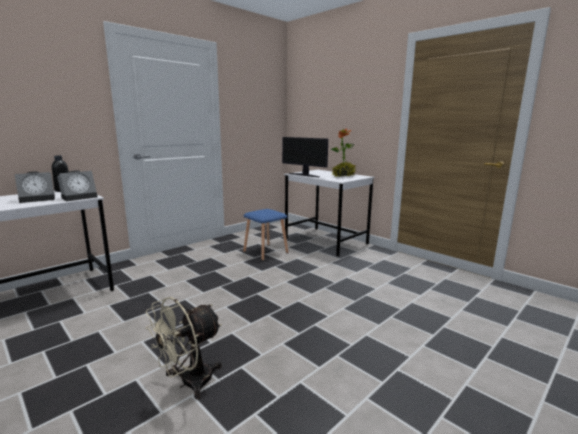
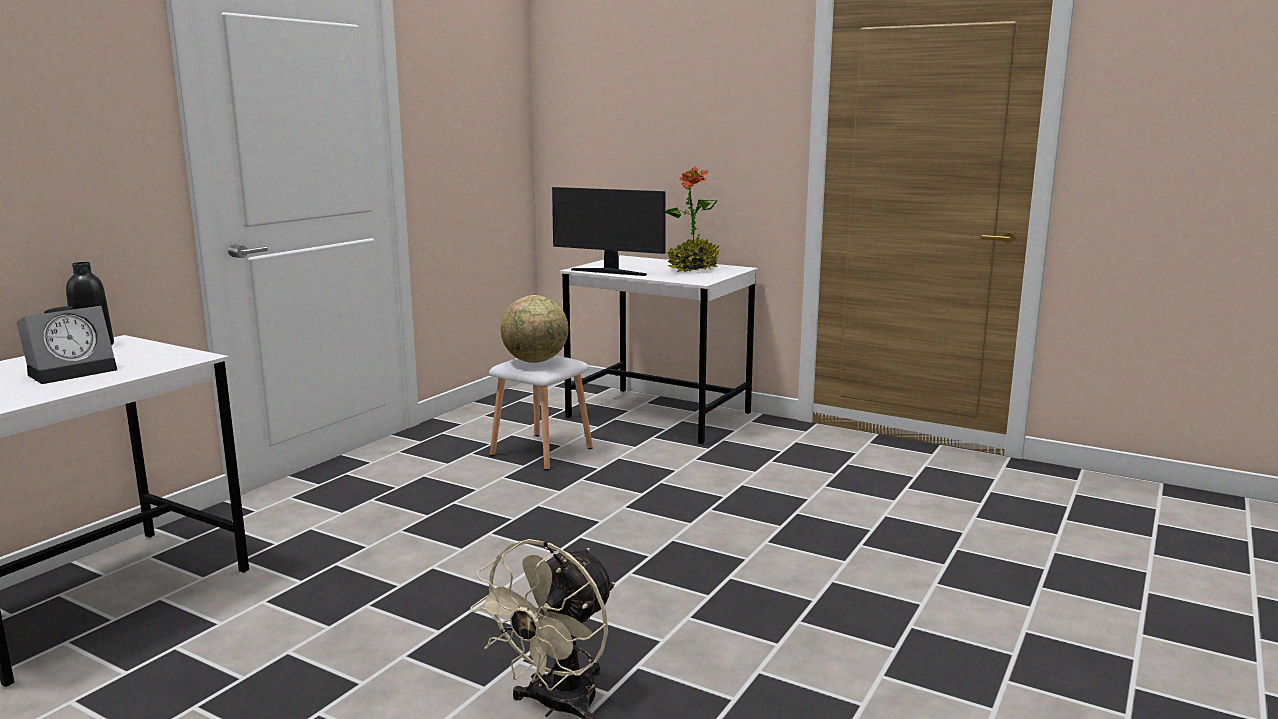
camera: 15 degrees left, 0 degrees up
(80, 197) = (171, 360): alarm clock -> none
(263, 212) = (536, 361): none -> globe
(265, 252) = (540, 451): blue stool -> white stool

